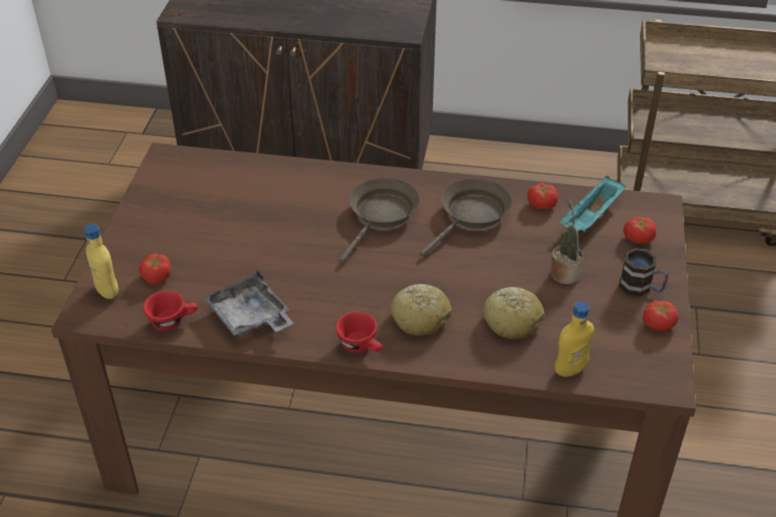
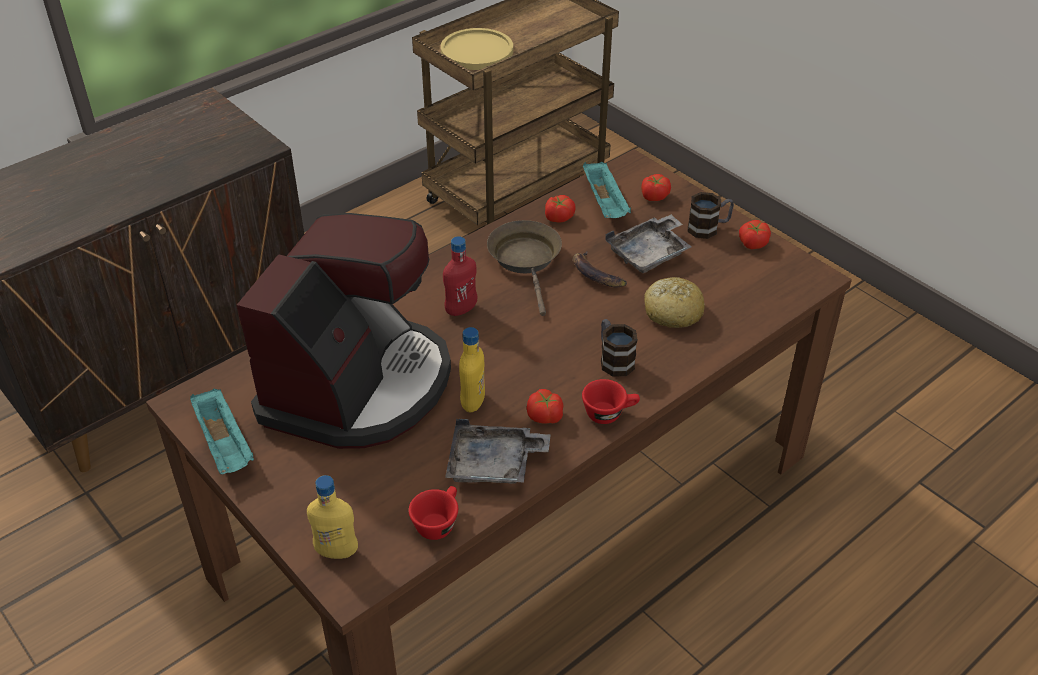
camera: 50 degrees left, 0 degrees up
(148, 193) = (225, 444): none -> turquoise tray
(156, 276) = (360, 503): tomato -> tomato (544, 416)
(256, 214) = (358, 385): none -> coffee machine
(381, 215) = (461, 309): brown frying pan -> red bottle
(420, 318) = (613, 359): bread -> mug
(502, 258) = (595, 274): none -> banana
(564, 272) = (649, 253): potted plant -> grey tray
(570, 369) = (755, 314): yellow bottle -> yellow bottle (473, 402)
(687, 58) = (477, 51): none -> yellow plate

